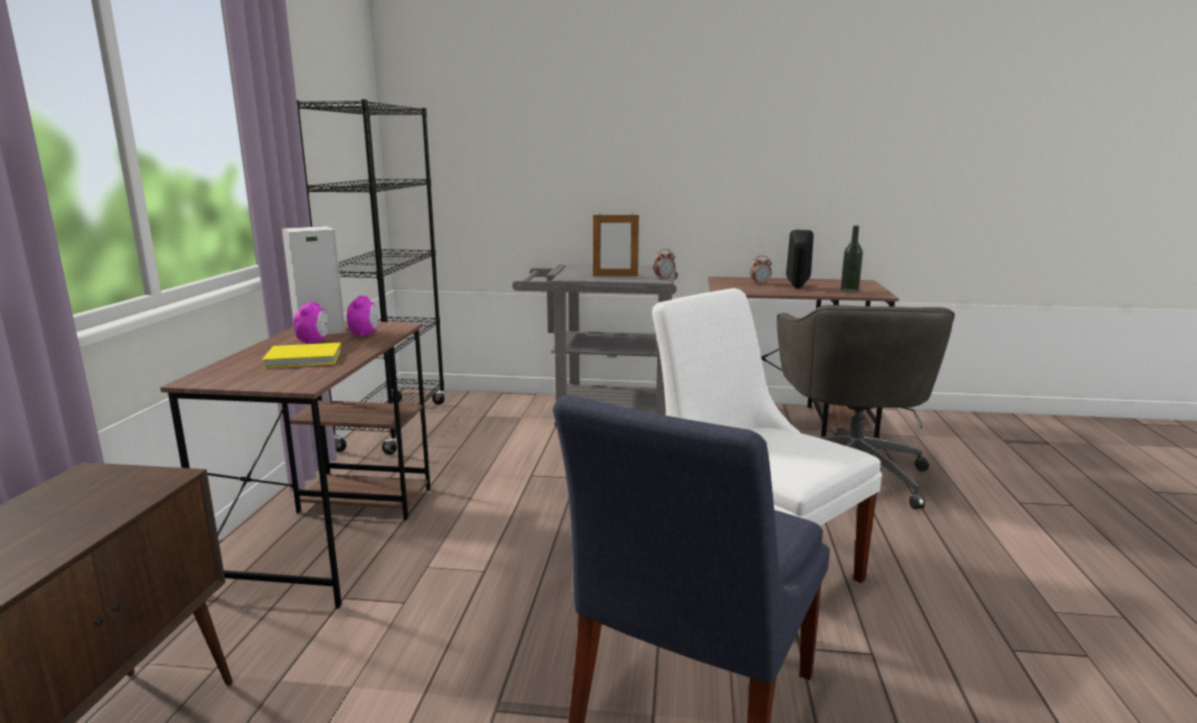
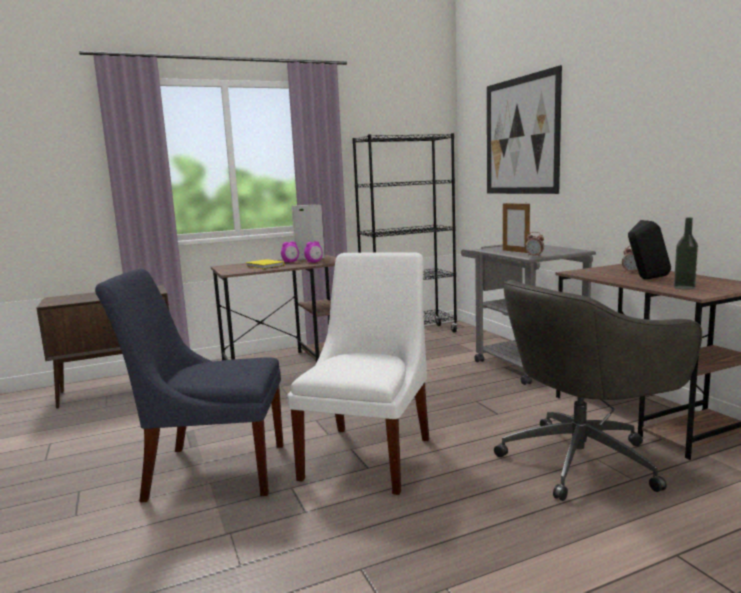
camera: 60 degrees right, 5 degrees down
(533, 123) = (521, 136): none -> picture

